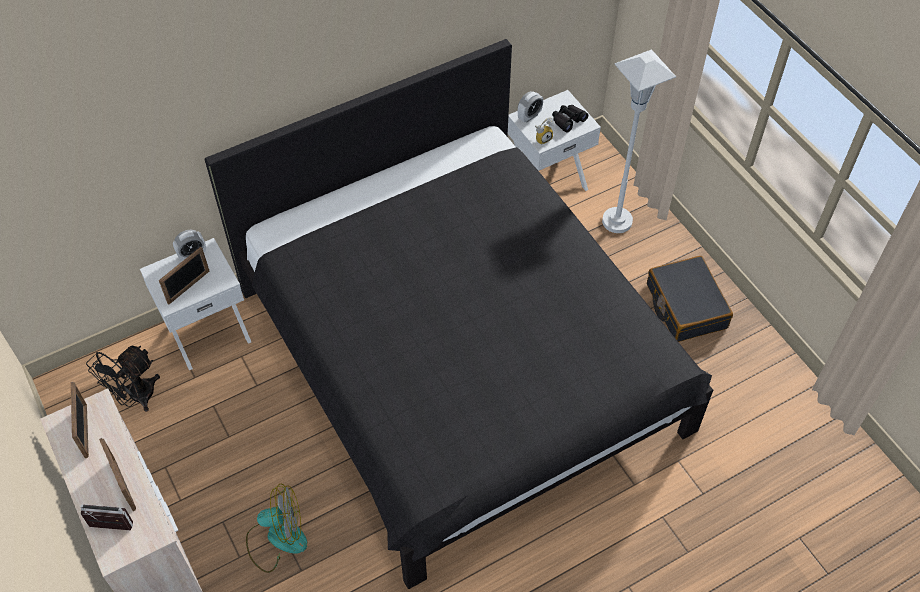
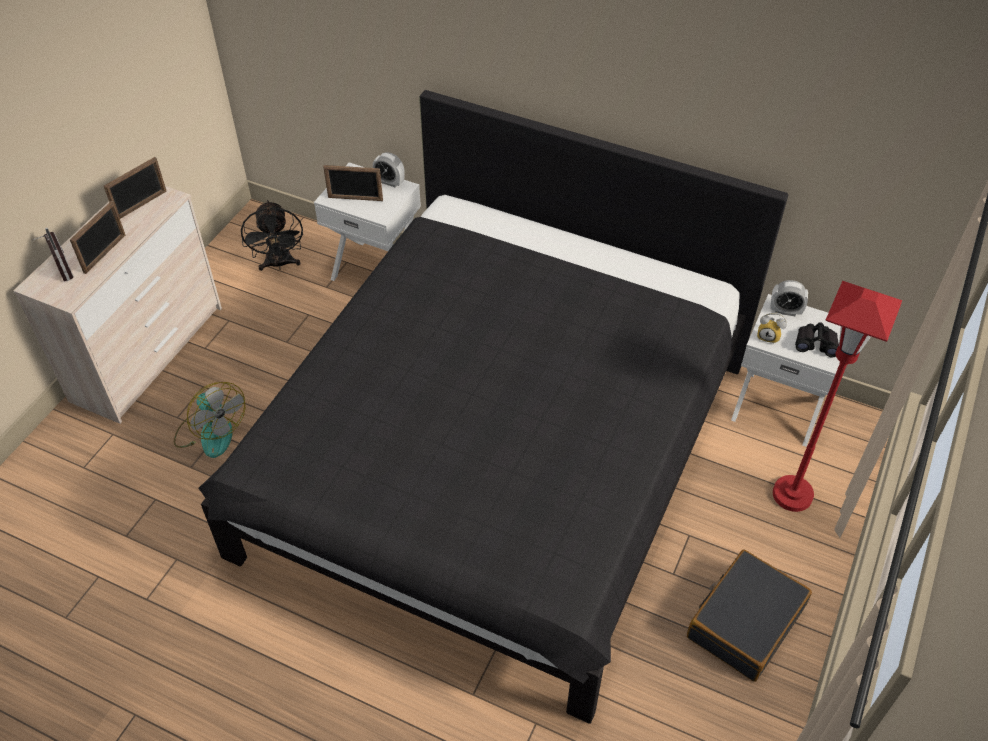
camera: 55 degrees right, 5 degrees down
(135, 397) = (279, 264): black fan -> black fan turned 105 degrees counterclockwise
(617, 221) = (792, 495): white floor lamp -> red floor lamp

